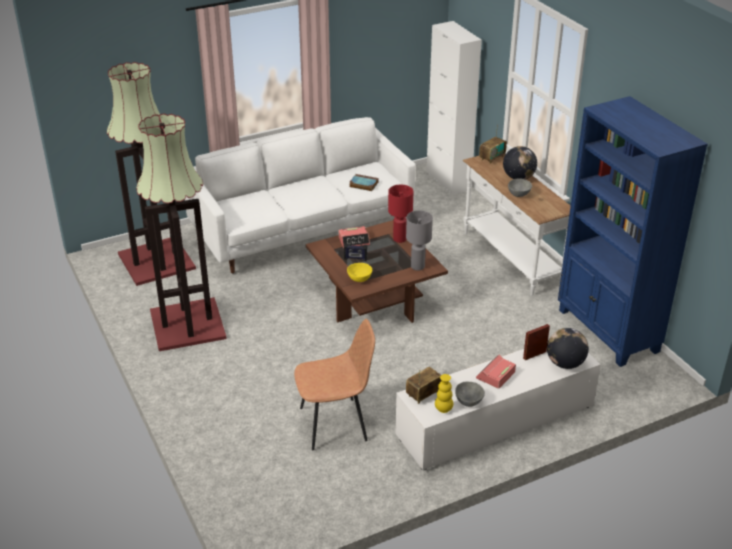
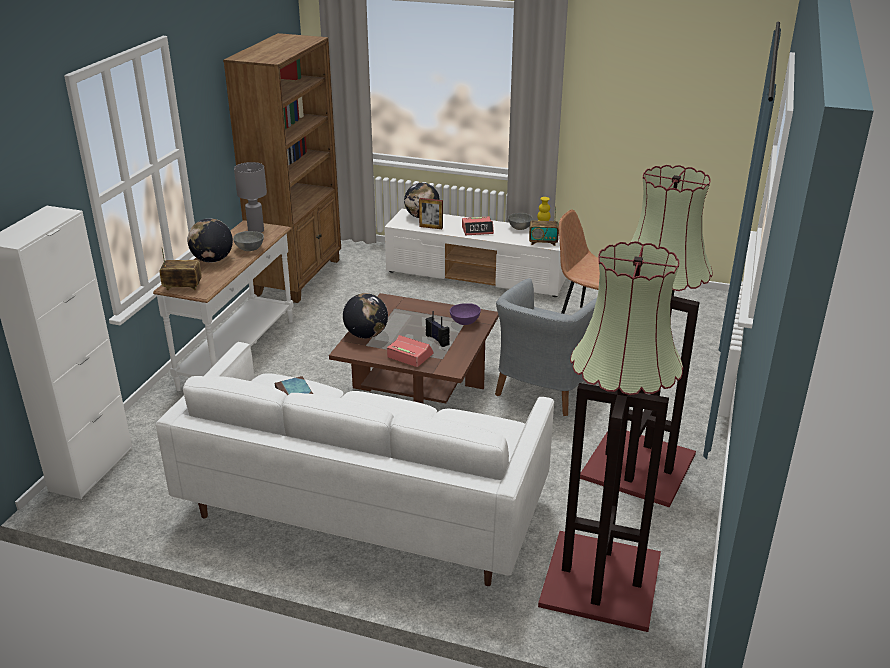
camera: 135 degrees left, 5 degrees down
(300, 344) = (543, 388): none -> grey armchair
(359, 279) = (465, 322): yellow bowl -> purple bowl
(399, 239) = (366, 335): red table lamp -> globe
(417, 266) = (397, 307): grey table lamp -> grey table lamp (255, 231)
(607, 331) = (299, 277): blue bookcase -> brown bookcase

